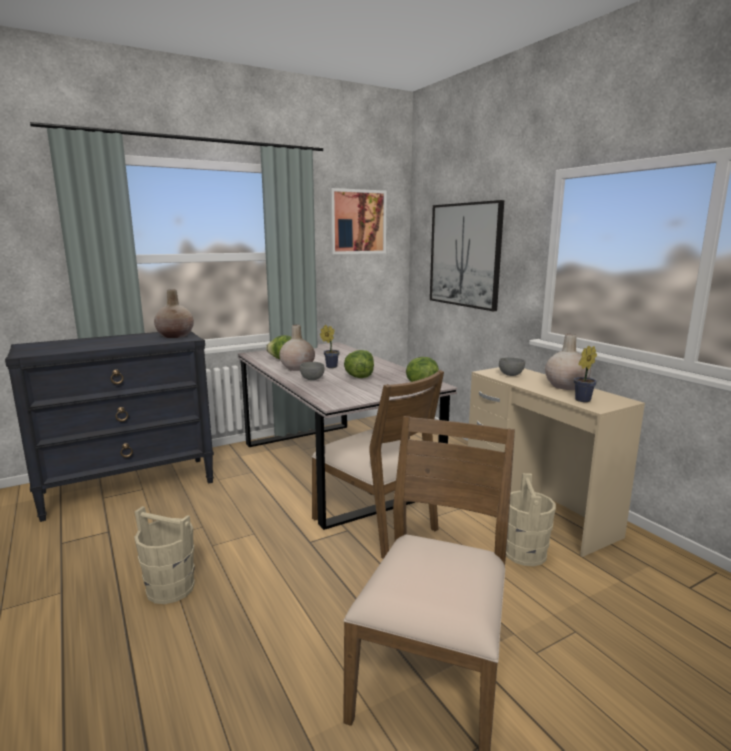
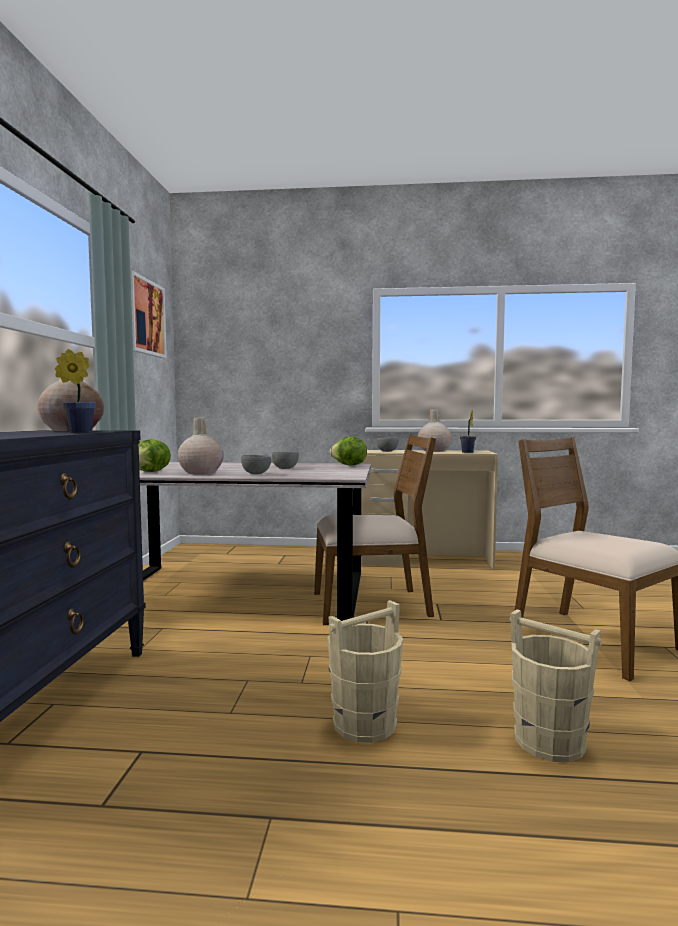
camera: 55 degrees left, 10 degrees down
(330, 366) = (226, 469): potted plant -> potted plant (77, 432)
(359, 377) = (285, 468): lettuce -> grey bowl
(465, 255) = (269, 360): picture -> none
(525, 554) = (475, 579): beige bucket -> beige bucket (549, 741)

